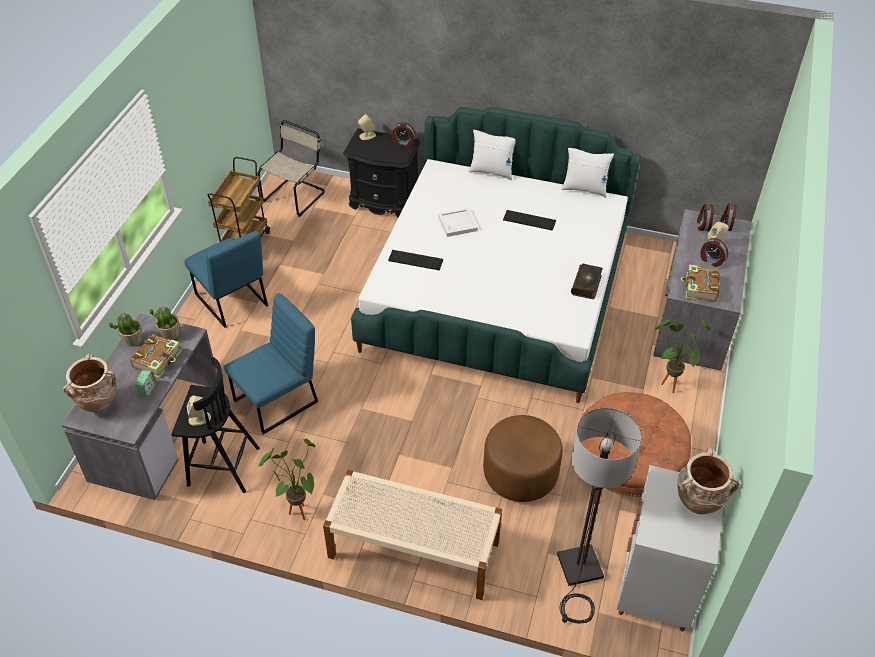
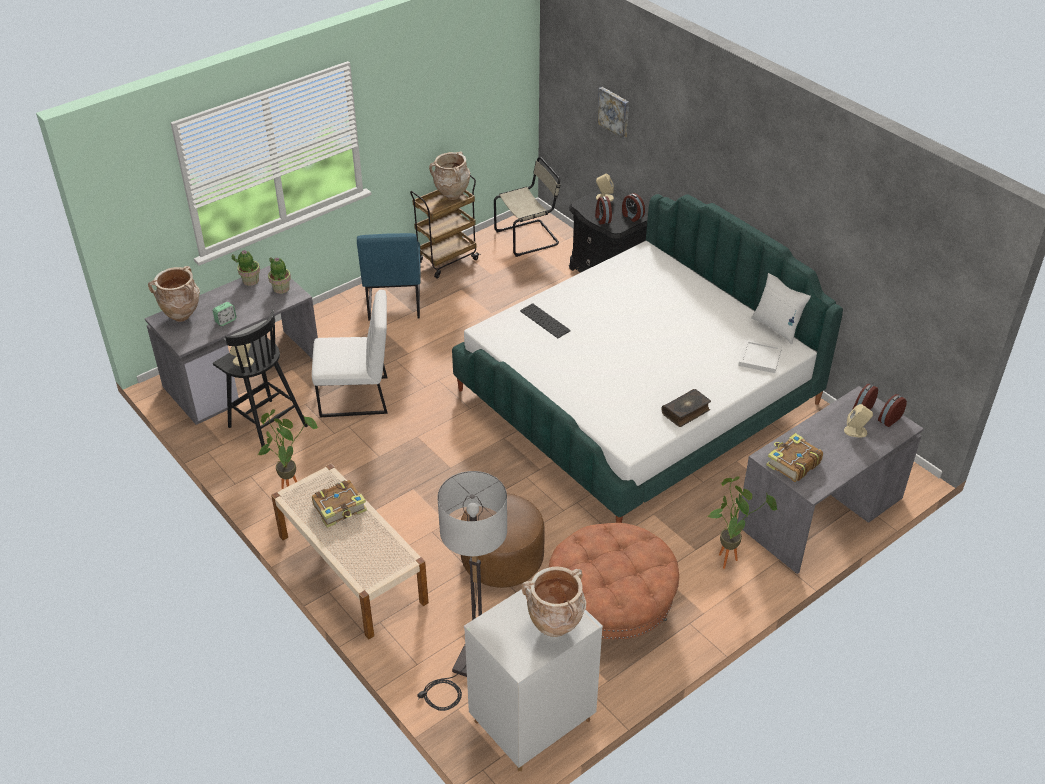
camera: 35 degrees right, 5 degrees down
(158, 360) = (254, 303): book -> book (340, 508)
(238, 185) = (452, 197): none -> beige vase
(278, 400) = (356, 397): blue chair -> white chair
(361, 56) = (614, 112): none -> picture
(457, 223) = (616, 306): white tray -> white tray (760, 357)
(491, 172) = (696, 275): white pillow -> none
(530, 220) = (690, 332): keyboard -> none
(711, 260) = (835, 444): alarm clock -> alarm clock (602, 219)

